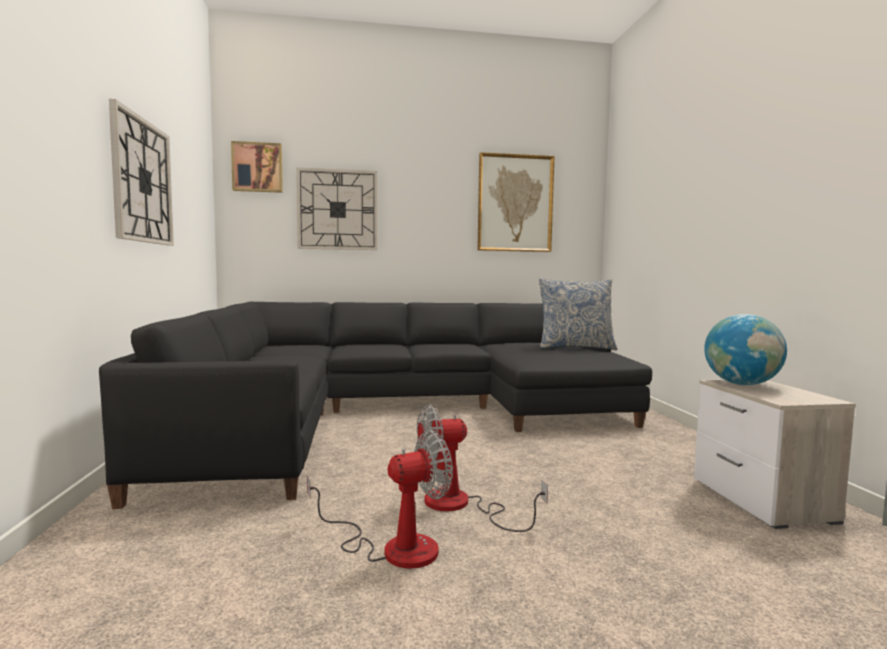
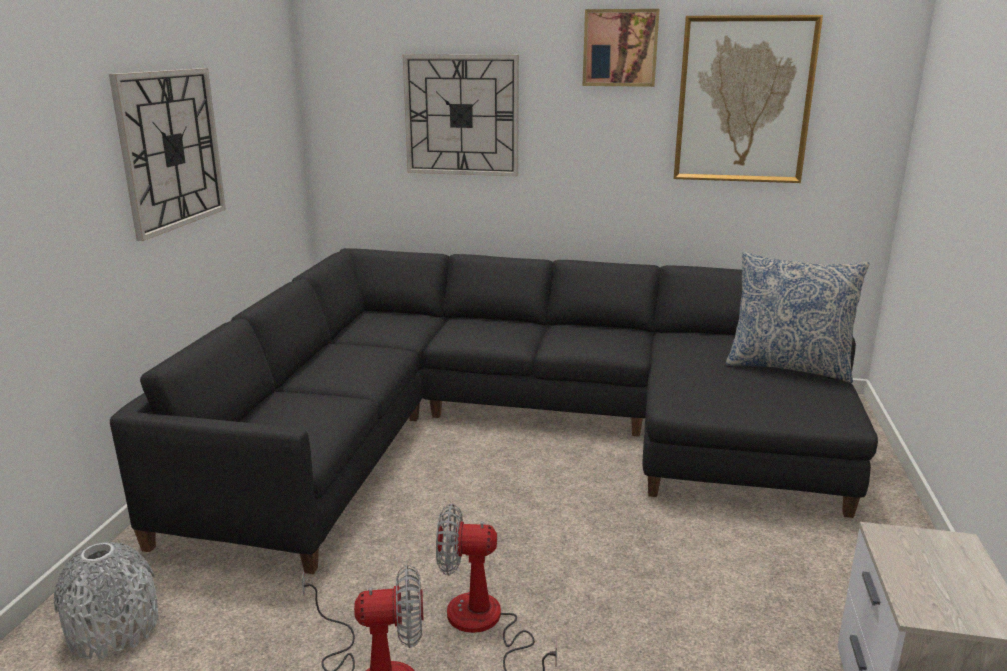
camera: 20 degrees right, 15 degrees up
(108, 563) = (114, 629): none -> grey vase
(257, 167) = (352, 55): picture -> picture (620, 48)
(741, 384) = (913, 549): globe -> none

